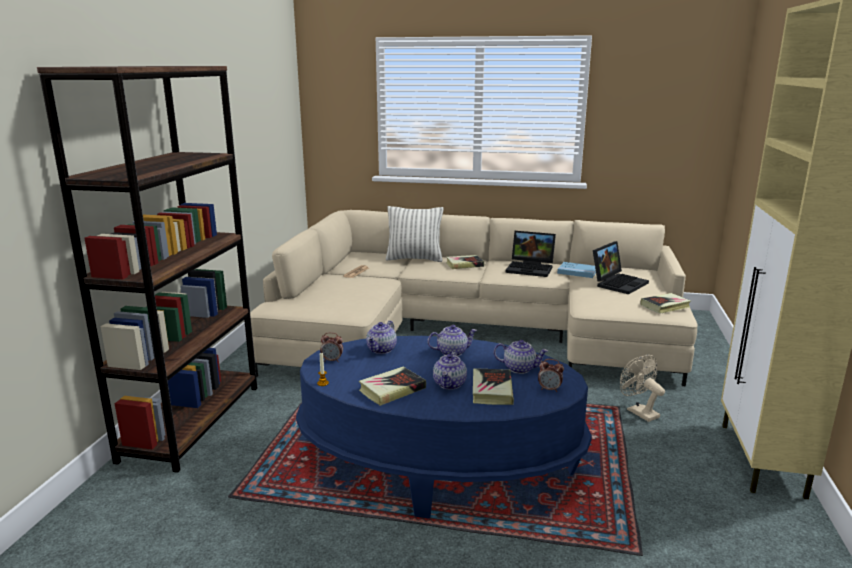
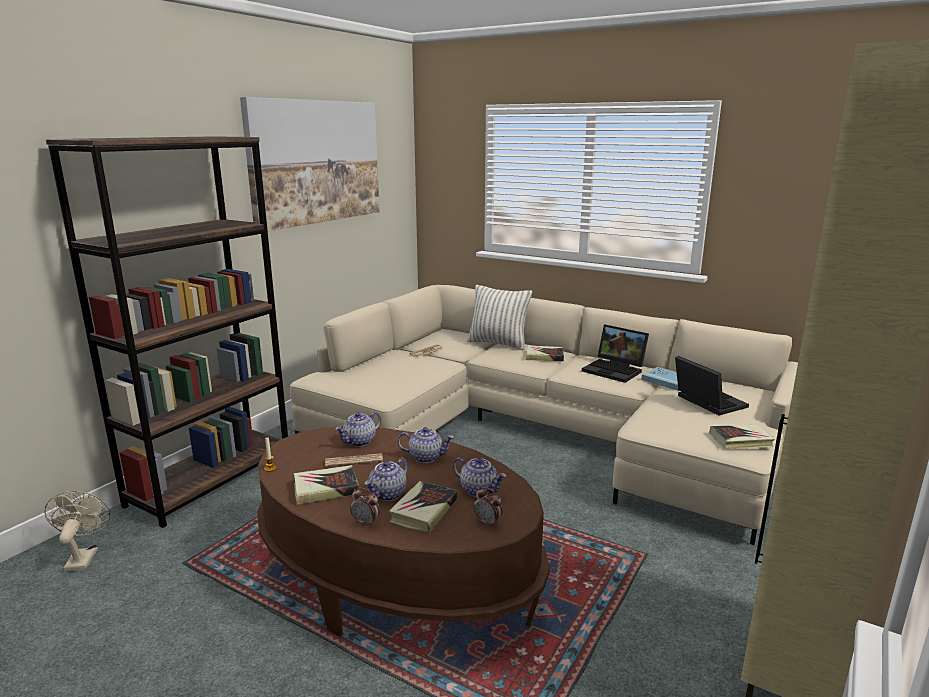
camera: 20 degrees right, 0 degrees up
(234, 93) = (316, 162): none -> picture
(332, 360) = (302, 445): alarm clock -> alarm clock (366, 523)
(393, 365) = (354, 461): none -> newspaper
(439, 464) = (396, 576): blue coffee table -> brown coffee table
(618, 283) = (706, 402): laptop -> laptop turned 90 degrees counterclockwise
(638, 412) = (667, 566): beige fan -> beige fan (83, 557)

